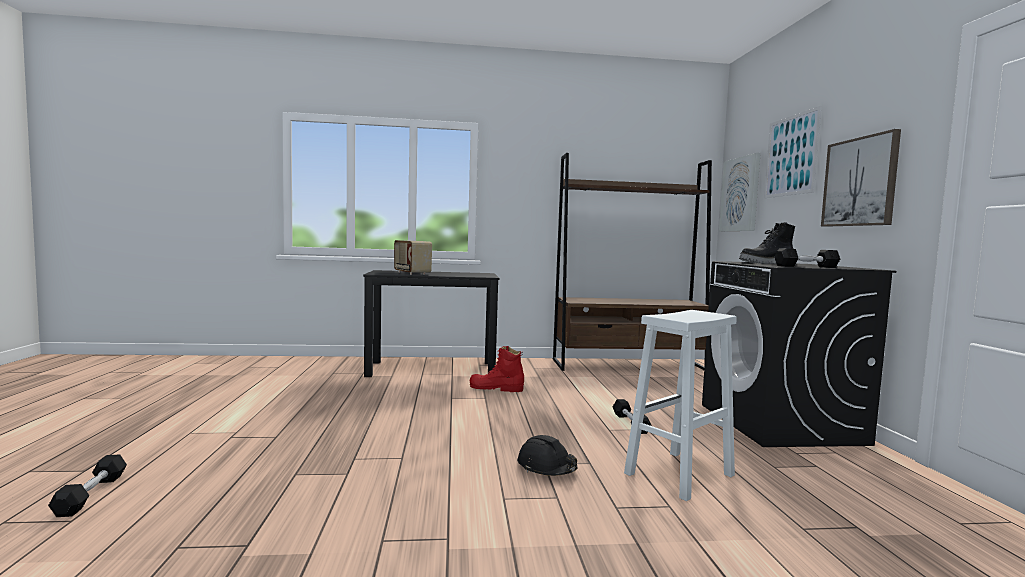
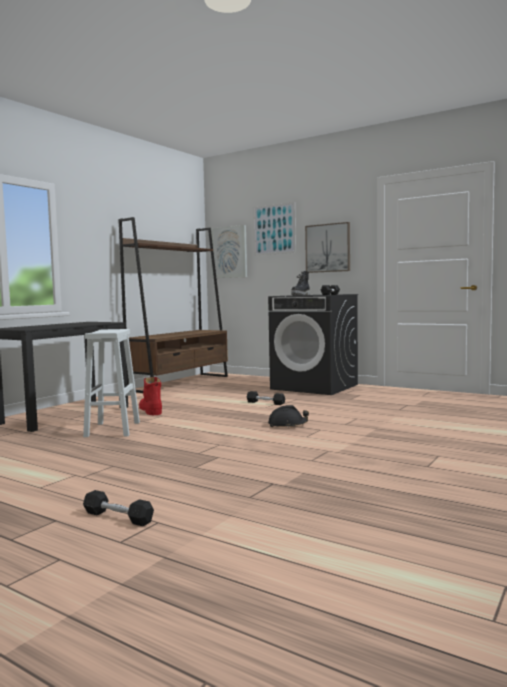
camera: 50 degrees left, 0 degrees up
(411, 273) = (45, 326): radio -> none
(496, 388) = (150, 411): red boot -> red boot turned 105 degrees clockwise
(678, 475) = (333, 410): white stool -> white stool (113, 430)

